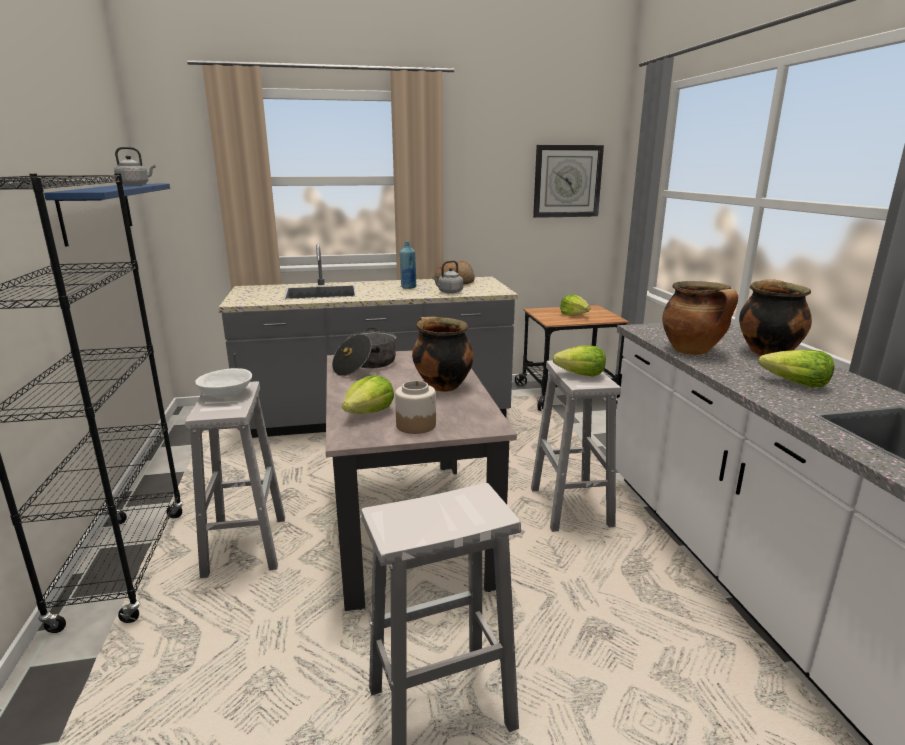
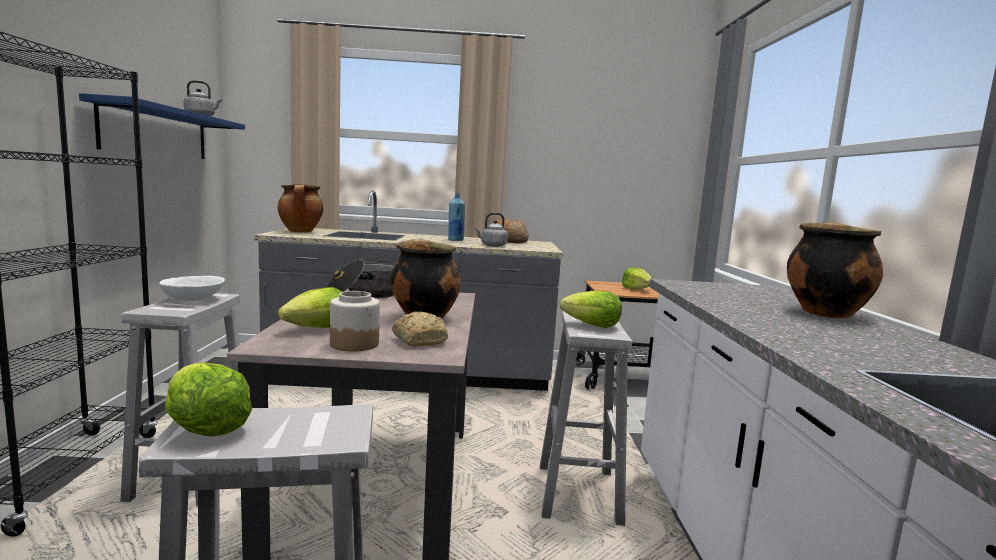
camera: 10 degrees right, 10 degrees down
(462, 412) = (420, 340): none -> bread
(567, 181) = (639, 153): wall clock -> none
(693, 351) = (724, 303): cooking pot -> cooking pot (301, 231)
(795, 384) = (846, 340): lettuce -> lettuce (204, 425)

